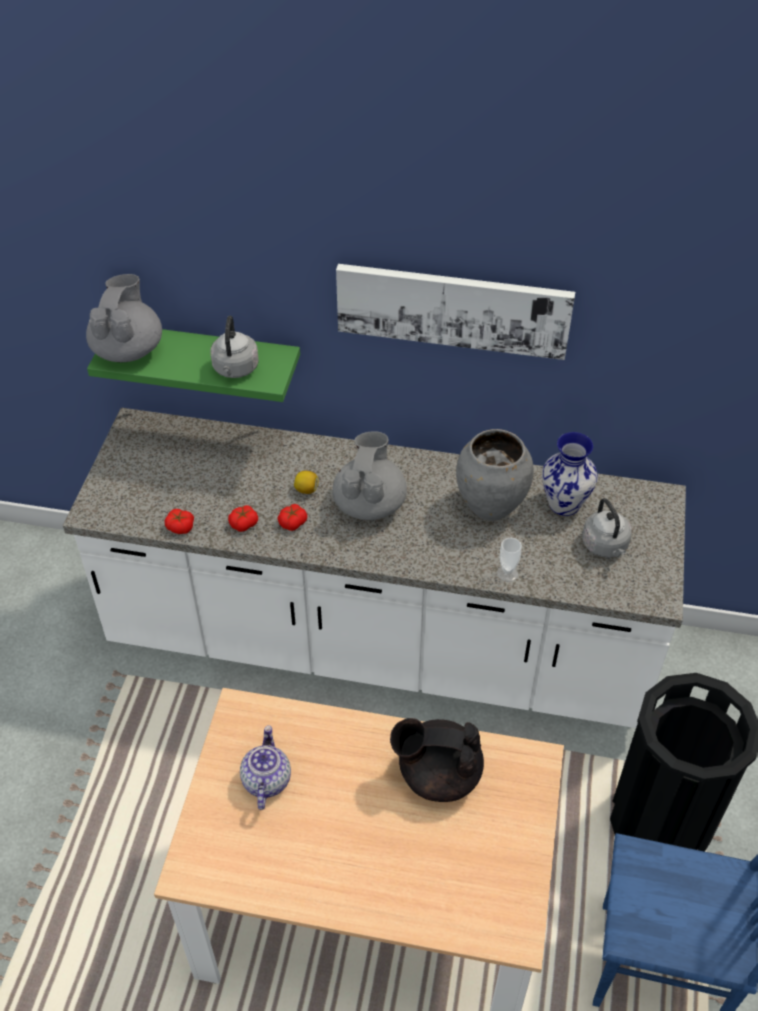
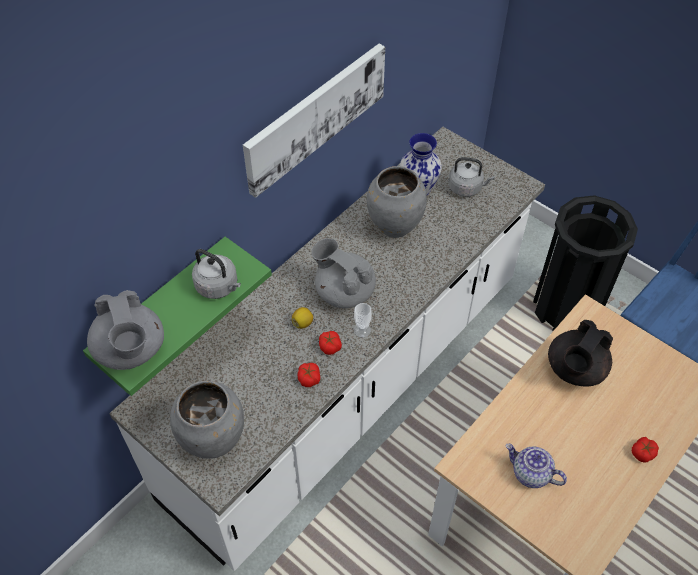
camera: 60 degrees left, 5 degrees up
(128, 349) = (131, 350): grey teapot -> grey teapot turned 150 degrees counterclockwise
(133, 488) = (214, 441): none -> grey vase
(180, 527) = (282, 423): tomato -> tomato (643, 453)
(507, 573) = (457, 247): cup -> cup (362, 330)

